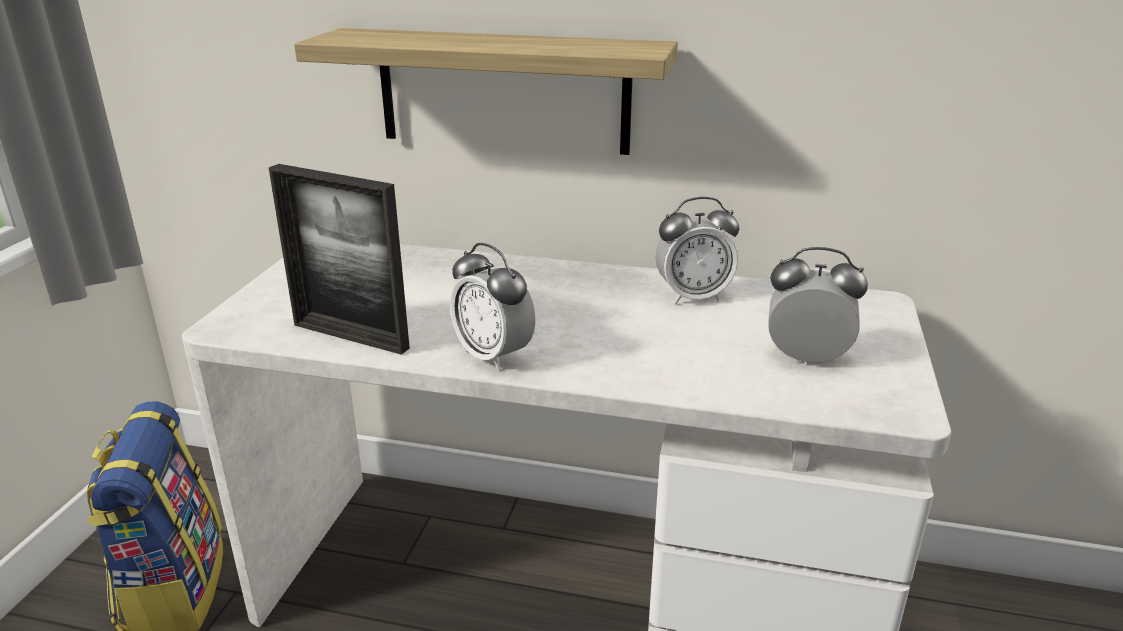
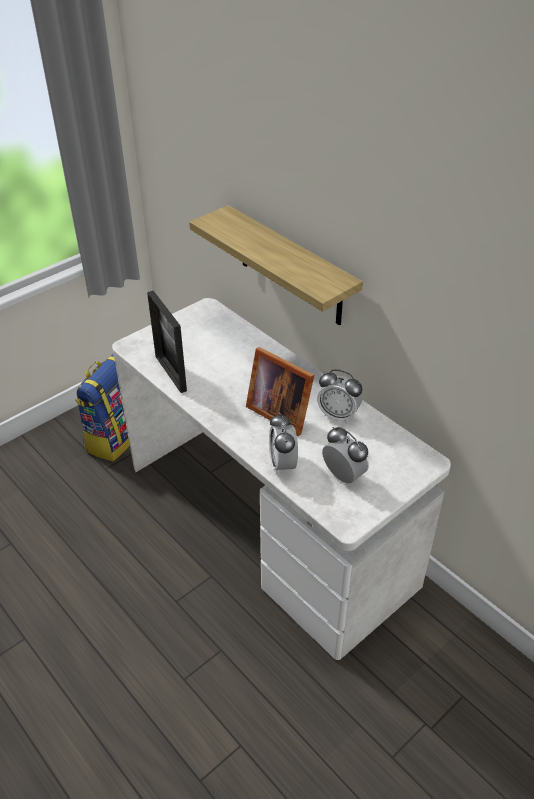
camera: 35 degrees right, 15 degrees up
(493, 355) = (214, 410): alarm clock -> alarm clock (282, 464)
(602, 321) = (279, 411): none -> picture frame

